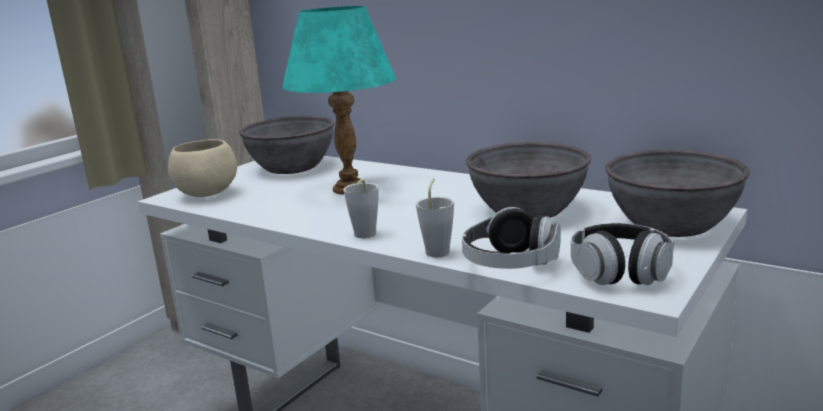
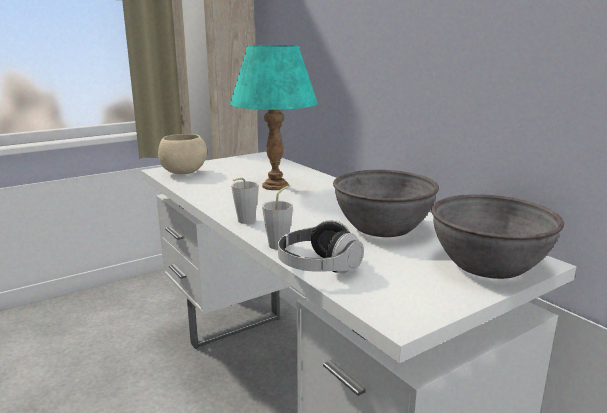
camera: 20 degrees right, 0 degrees up
(292, 167) = (256, 164): grey bowl -> none
(620, 272) = (396, 294): headphones -> none

